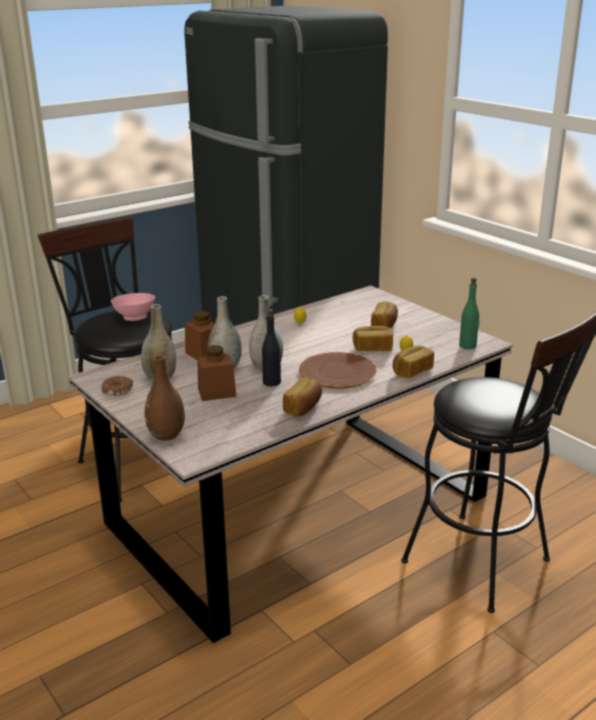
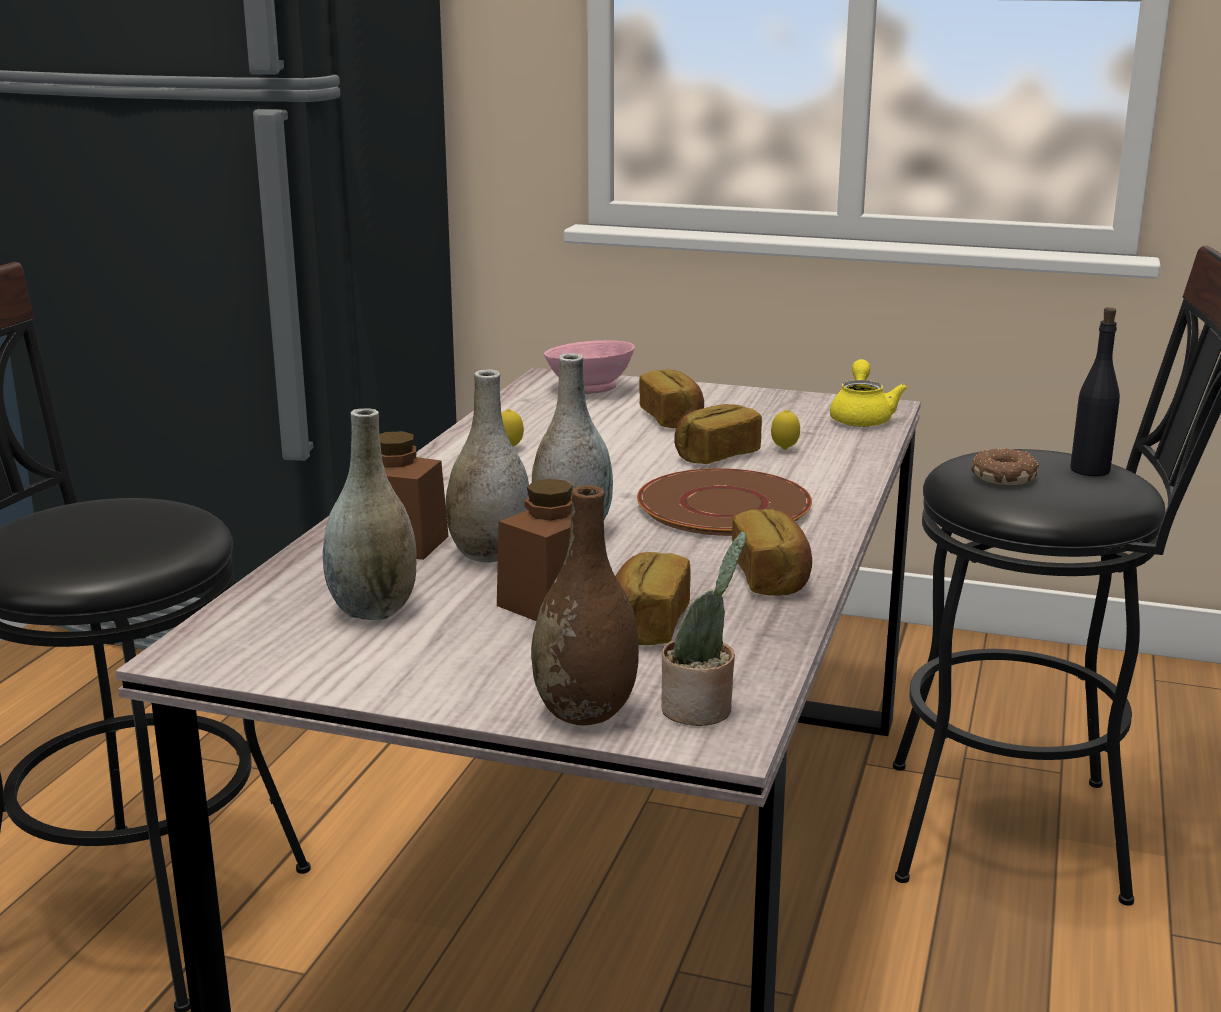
camera: 35 degrees left, 5 degrees down
(118, 390) = (308, 661): donut -> donut (1003, 476)
(135, 317) = (117, 512): pink bowl -> pink bowl (590, 389)
(200, 447) = (701, 710): none -> potted plant
(272, 382) = (632, 553): black bottle -> black bottle (1090, 470)
(411, 371) = (845, 473): bread -> bread (646, 625)
(468, 346) = (862, 418): green bottle -> yellow teapot

